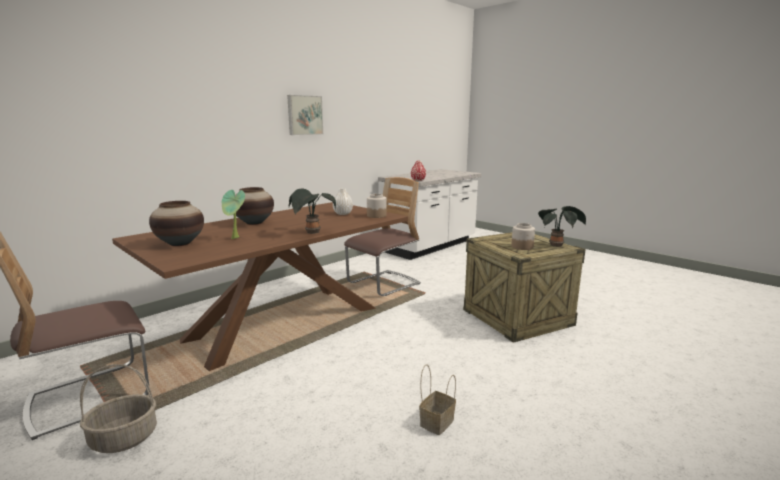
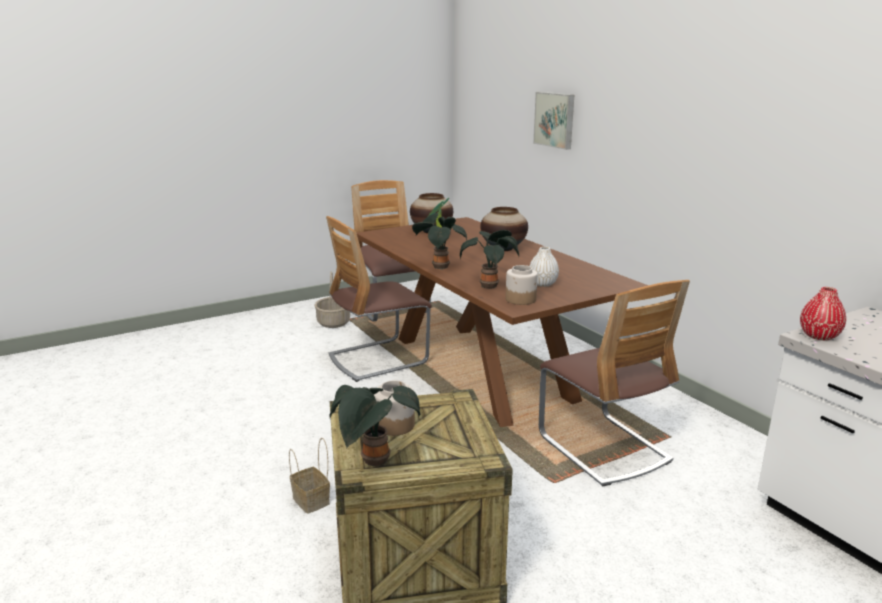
camera: 105 degrees right, 5 degrees up
(264, 374) = (378, 359): none -> chair
(304, 115) = (720, 133): picture -> picture (555, 119)
(353, 221) = (489, 286): none -> potted plant
(437, 421) = (242, 426): basket -> basket (312, 501)

